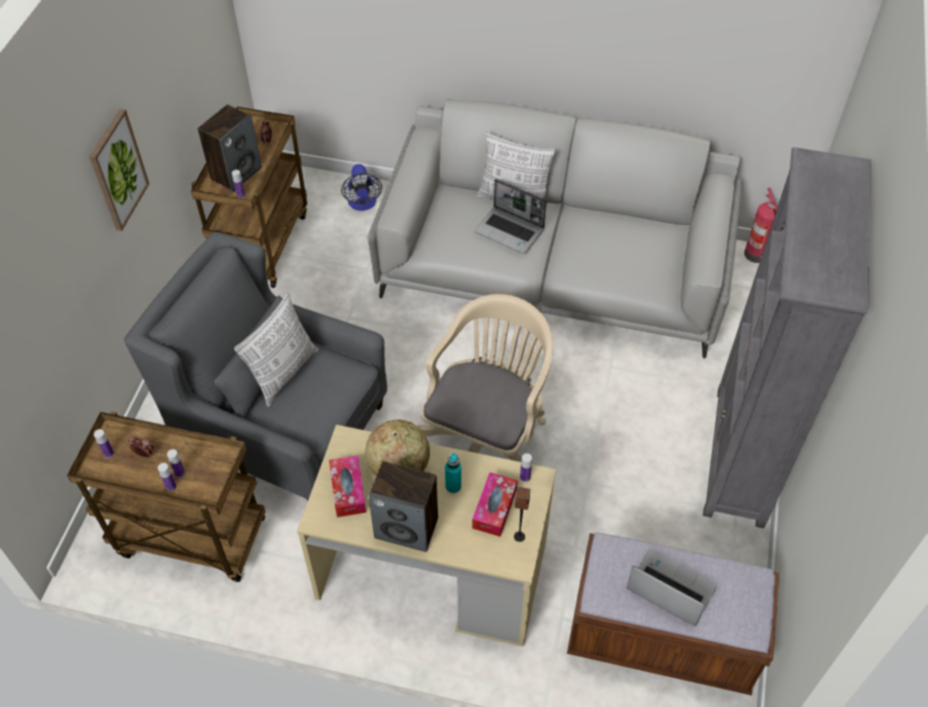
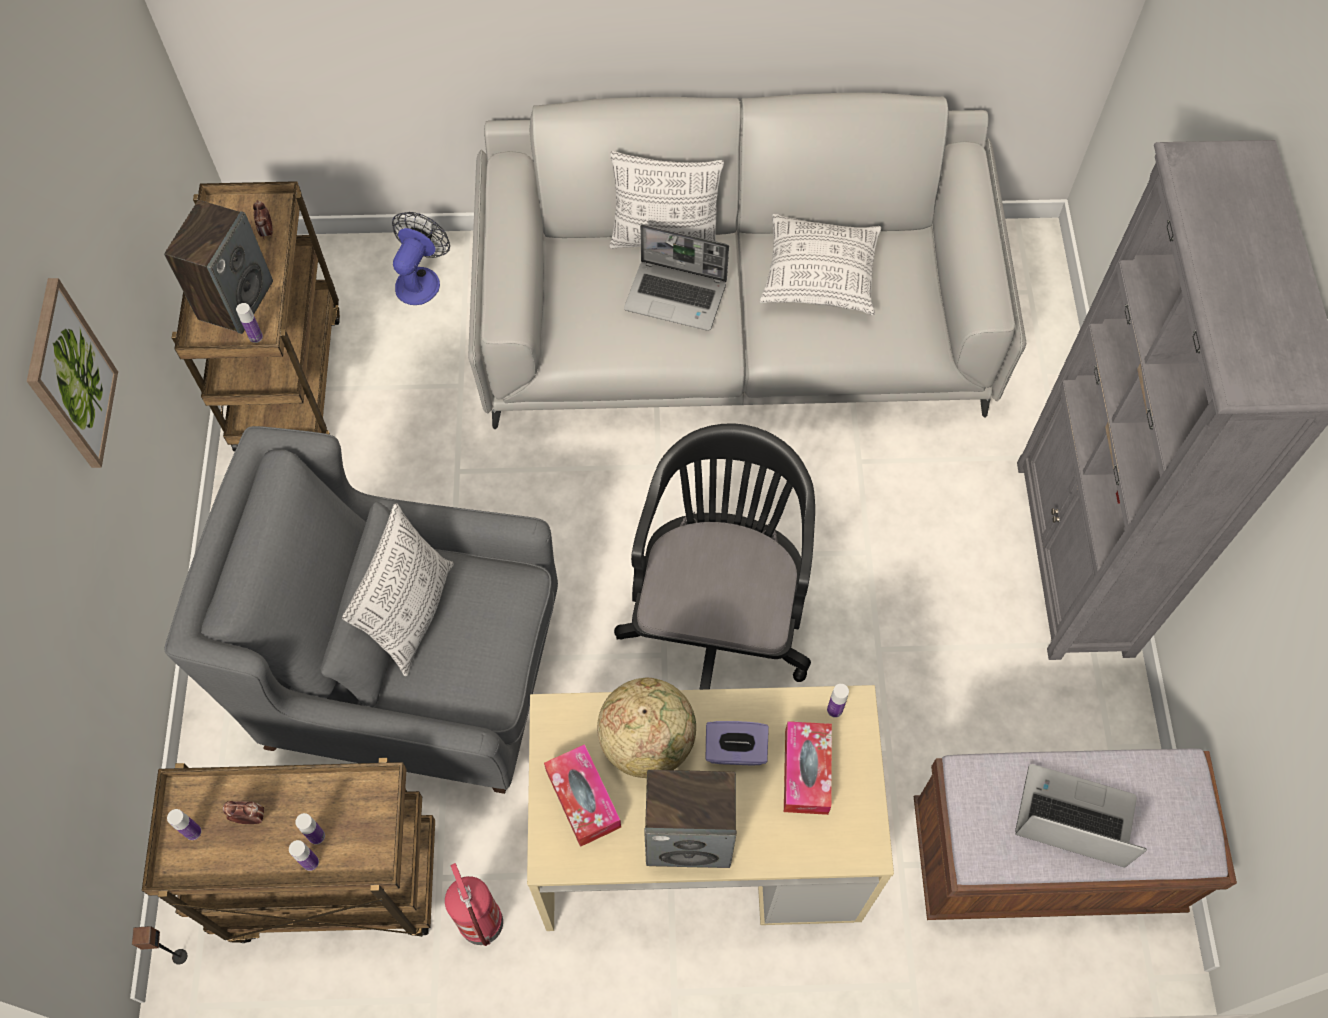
camera: 15 degrees left, 10 degrees up
(363, 204) = (421, 279): fan -> fan turned 135 degrees counterclockwise
(453, 486) = (735, 751): turquoise bottle -> purple tissue box
(487, 439) = (718, 618): beige office chair -> black office chair
(519, 536) = (854, 807): speaker -> speaker (179, 956)
(606, 237) = (820, 276): none -> pillow
(756, 255) = (1013, 238): fire extinguisher -> fire extinguisher (483, 924)

